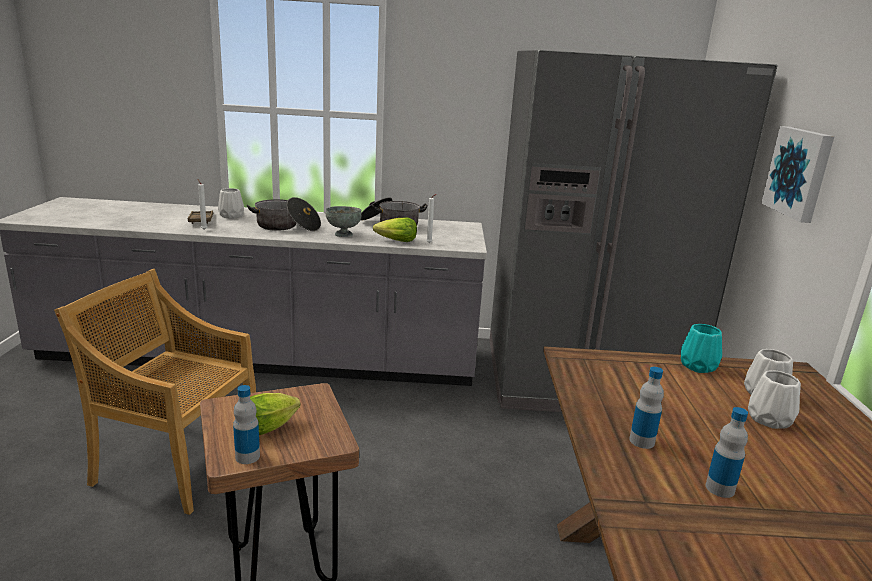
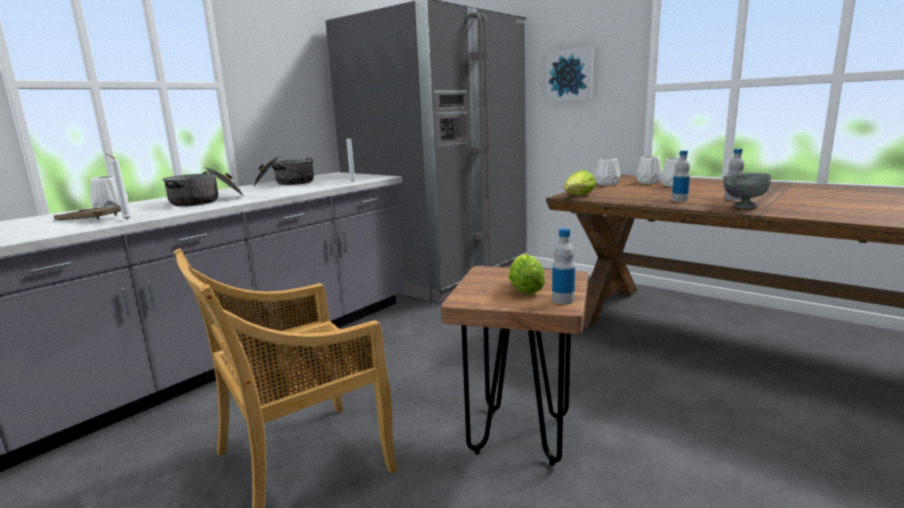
camera: 50 degrees left, 5 degrees down
(343, 234) = (275, 192): grey bowl -> grey bowl (743, 206)
(396, 241) = (329, 185): lettuce -> lettuce (579, 196)
(698, 366) = (608, 184): turquoise vase -> white vase

